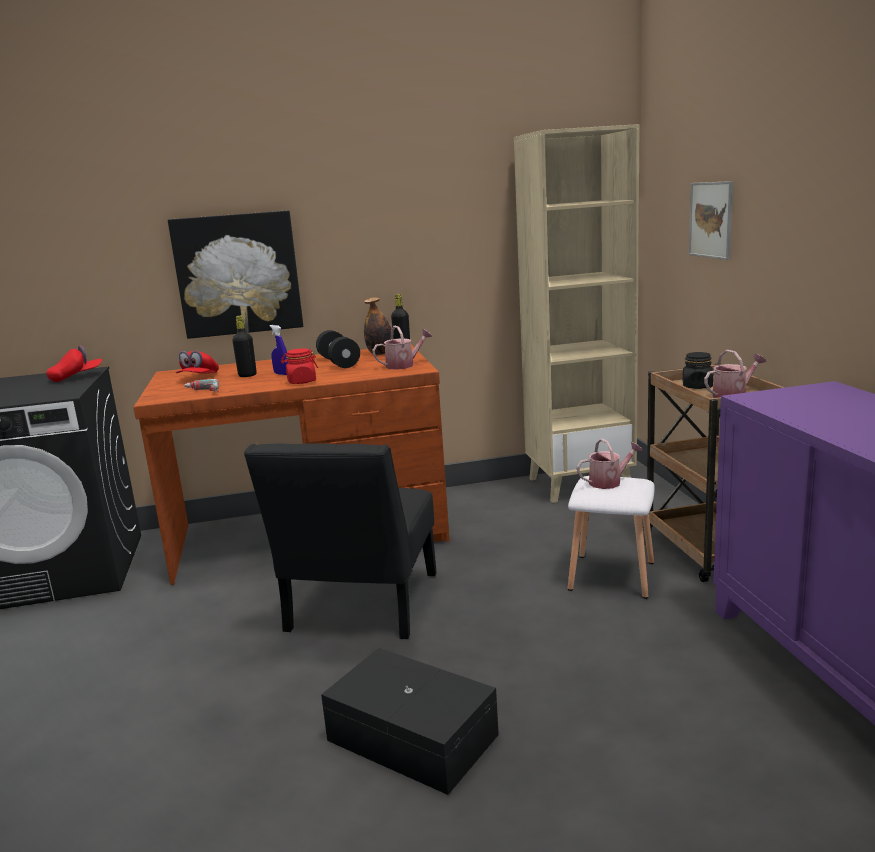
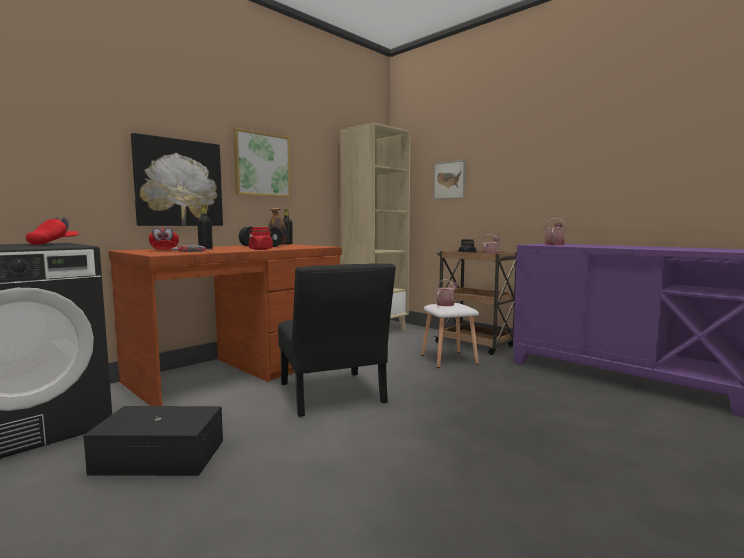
camera: 35 degrees left, 10 degrees down
(281, 374) = (232, 248): blue spray bottle -> none
(365, 226) = (262, 165): none -> picture
(404, 365) = (311, 246): watering can -> watering can (555, 244)
(412, 736) = (460, 439): black storage box -> black storage box (159, 456)

